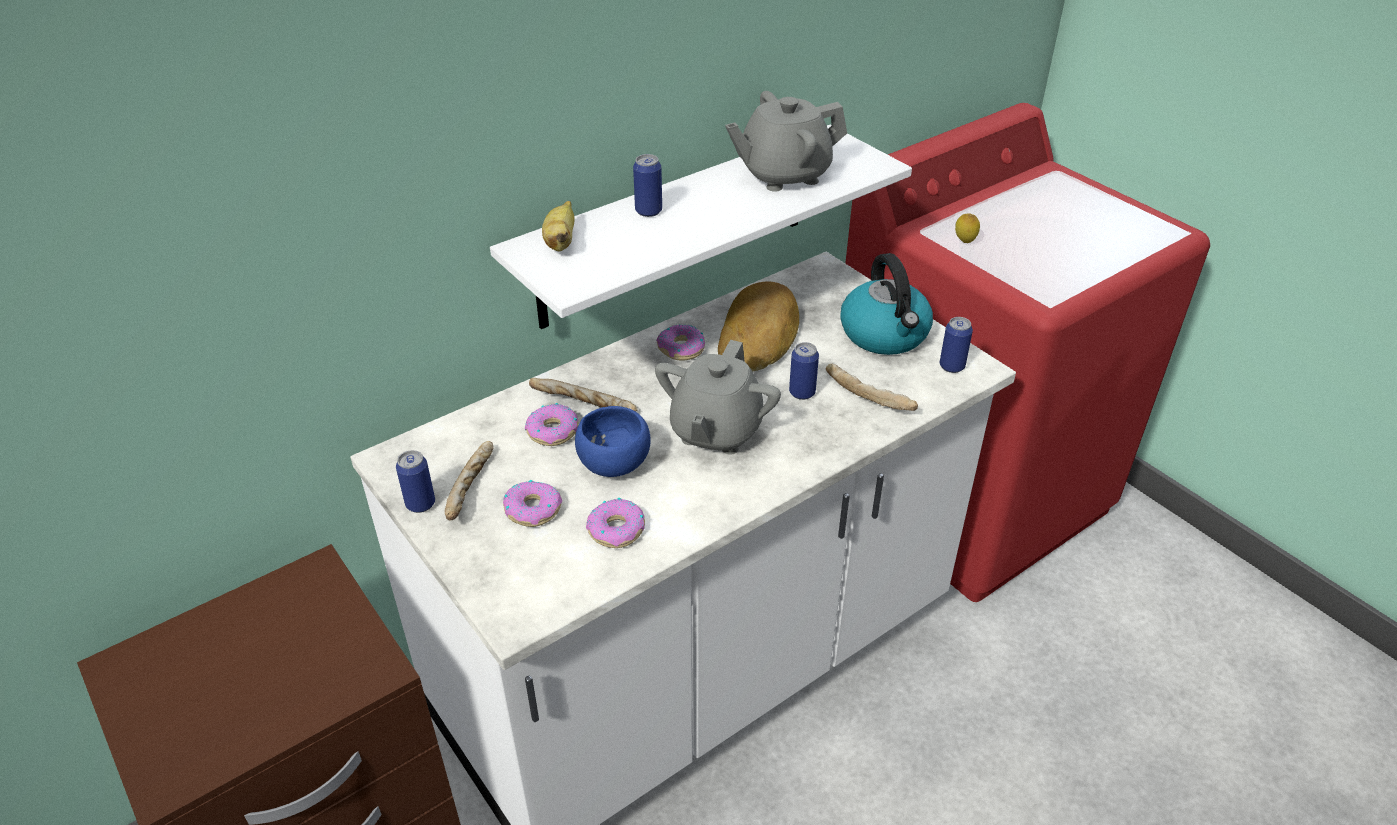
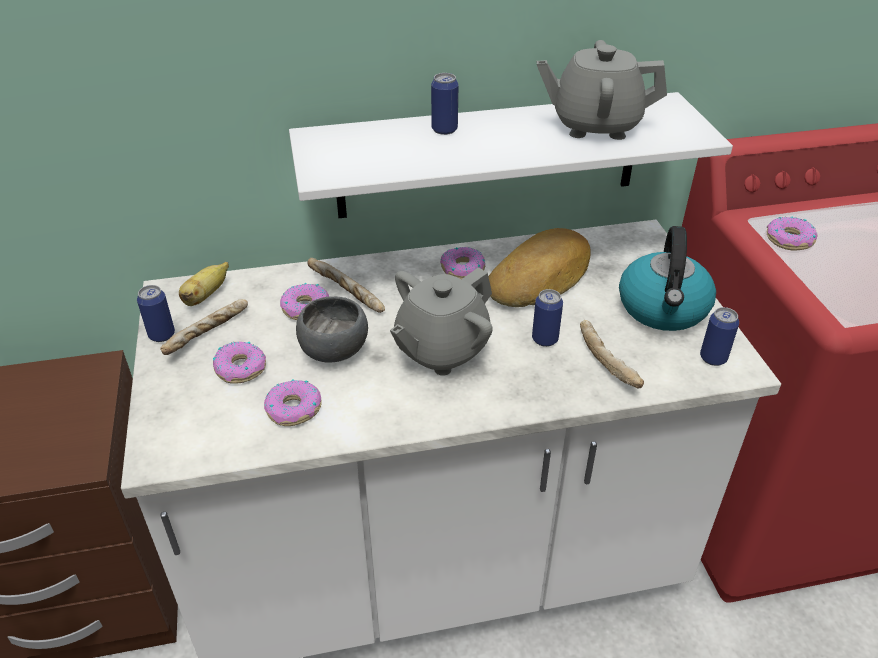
camera: 25 degrees right, 0 degrees up
(561, 242) = (348, 138): banana -> banana (206, 296)
(615, 462) = (336, 350): blue bowl -> grey bowl
(964, 242) = (789, 240): lemon -> donut

